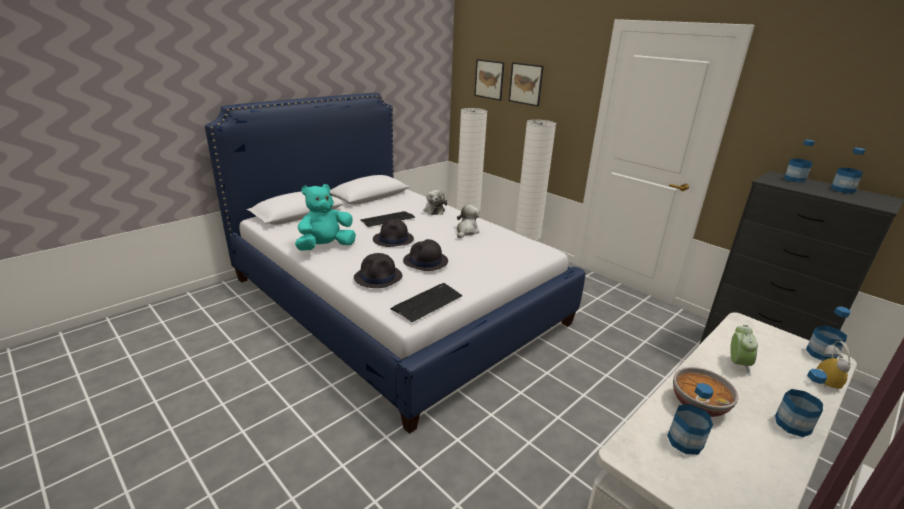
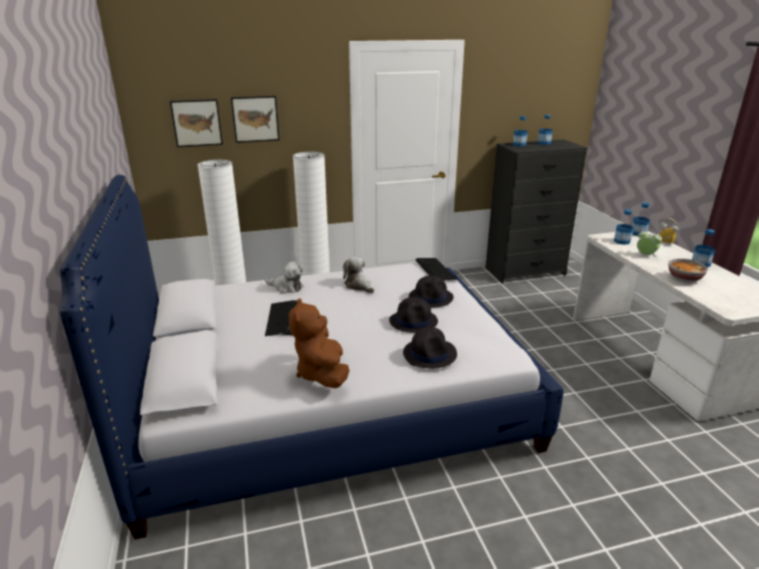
camera: 60 degrees left, 0 degrees up
(326, 247) = (322, 374): turquoise plush toy -> brown plush toy
(393, 239) = (343, 327): black hat -> black hat (431, 297)
(427, 302) = (493, 340): keyboard -> keyboard (435, 270)
(685, 441) = (716, 293): bottle -> bottle (621, 241)

